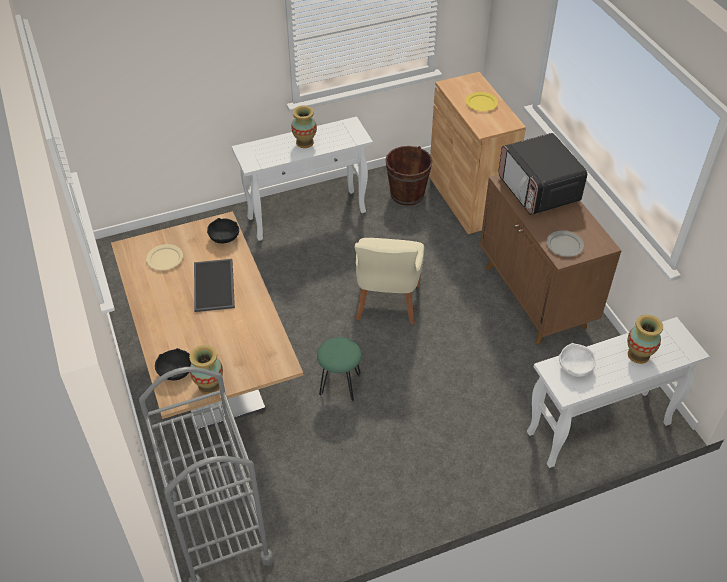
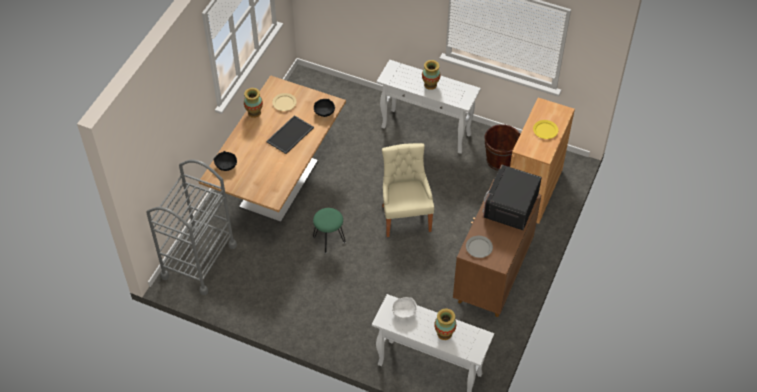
camera: 45 degrees right, 5 degrees up
(209, 385) = (232, 183): vase -> vase (254, 112)
(387, 304) = (405, 216): beige chair -> beige chair turned 120 degrees clockwise

